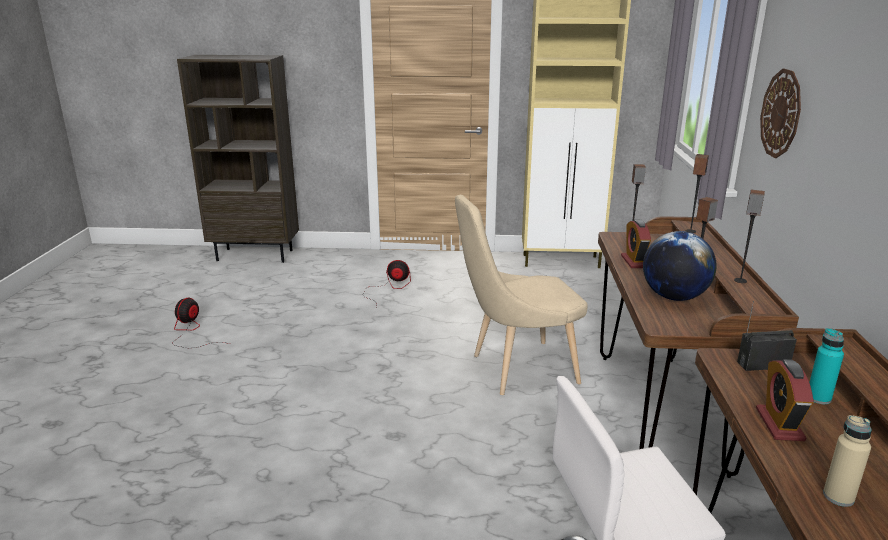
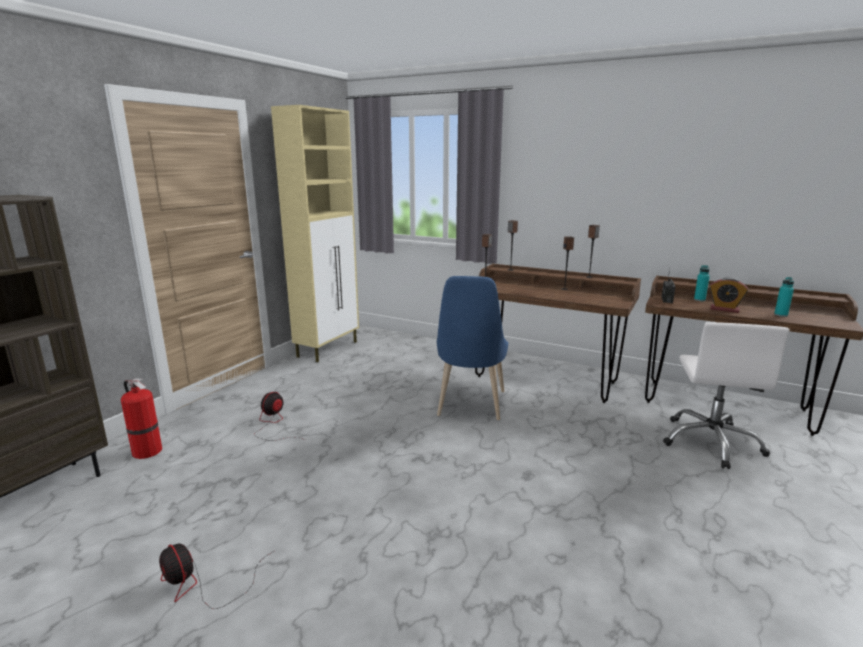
camera: 65 degrees left, 5 degrees down
(319, 262) = (146, 451): none -> fire extinguisher
(517, 370) = (469, 406): beige chair -> blue chair
(634, 261) = (525, 291): alarm clock -> none
(674, 297) = (582, 295): globe -> none
(781, 113) = (534, 190): wall clock -> none
(838, 497) = (780, 315): beige bottle -> turquoise bottle

